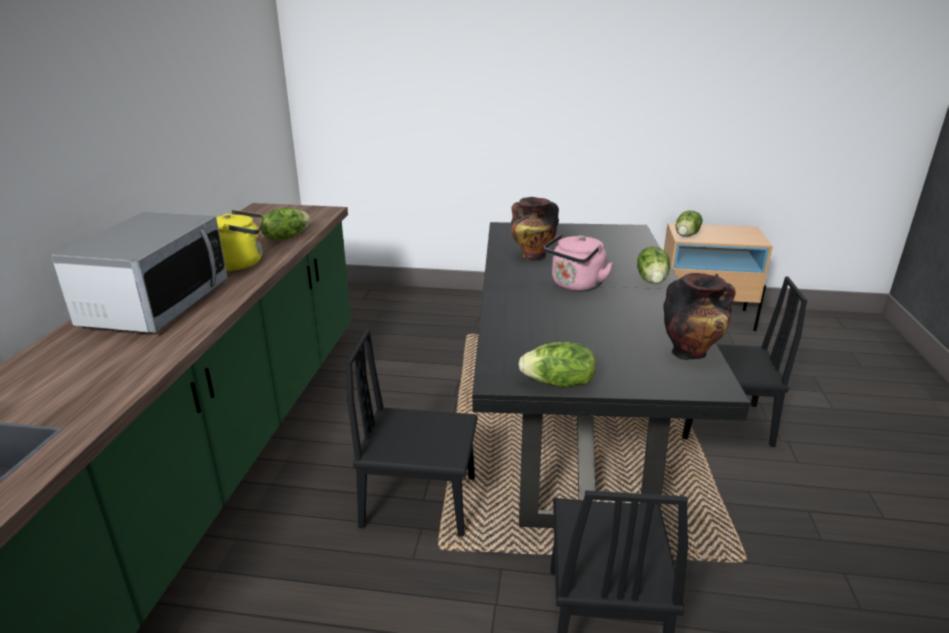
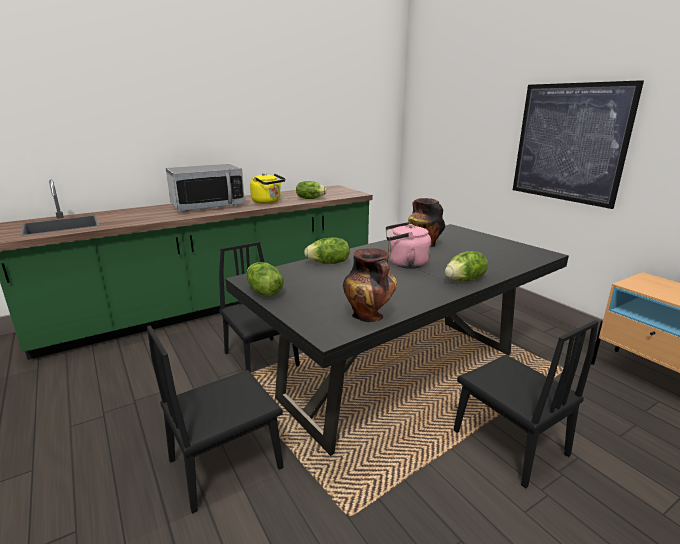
camera: 50 degrees right, 5 degrees down
(572, 101) = (569, 143): none -> picture
(687, 235) = (637, 284): lettuce -> lettuce (329, 263)

